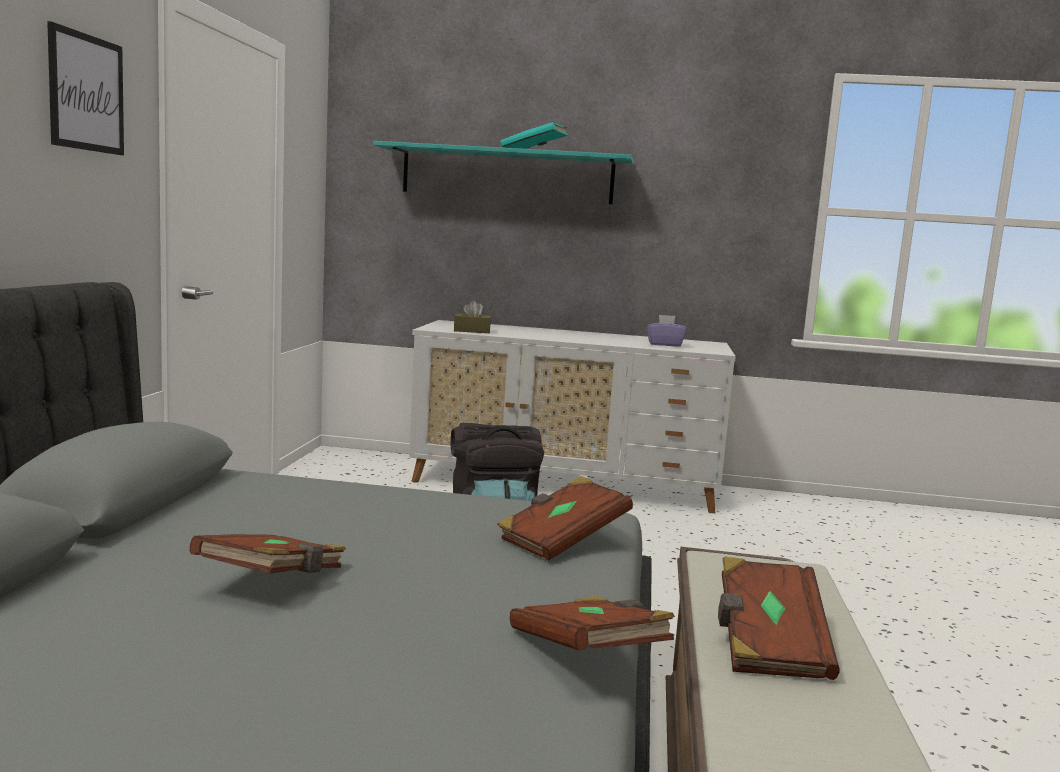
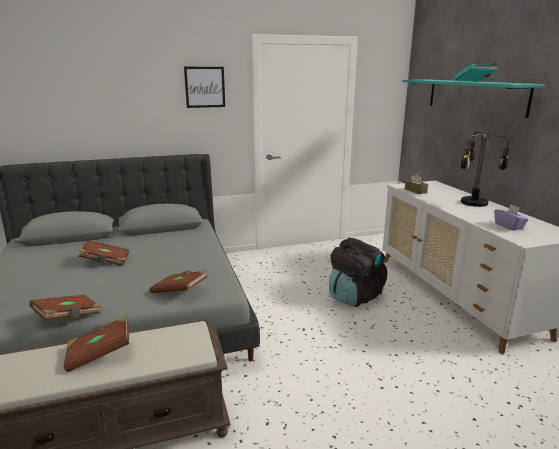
camera: 65 degrees right, 10 degrees up
(564, 333) = (473, 202): none -> table lamp

